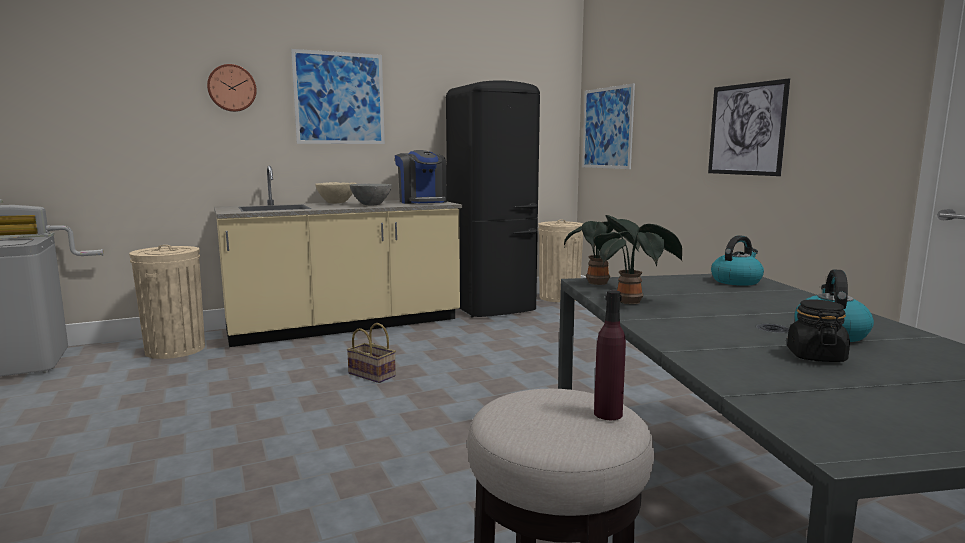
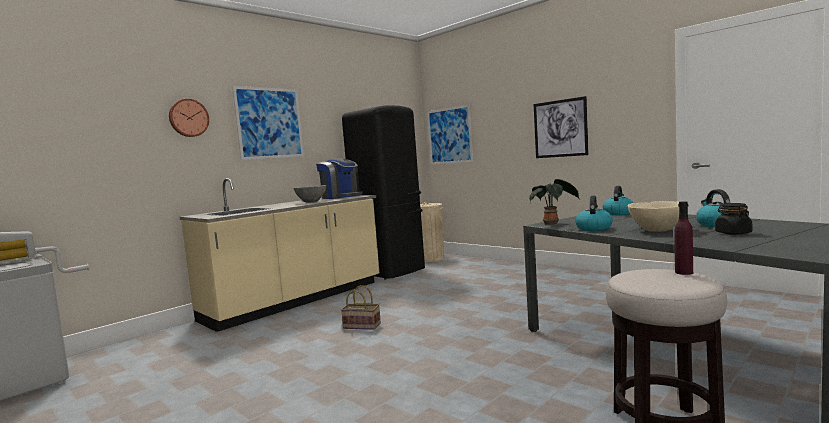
camera: 20 degrees left, 5 degrees down
(175, 349) = (168, 342): beige trash can -> none
(337, 203) = (278, 204): beige bowl -> beige bowl (657, 230)
(632, 302) = (593, 228): potted plant -> kettle

